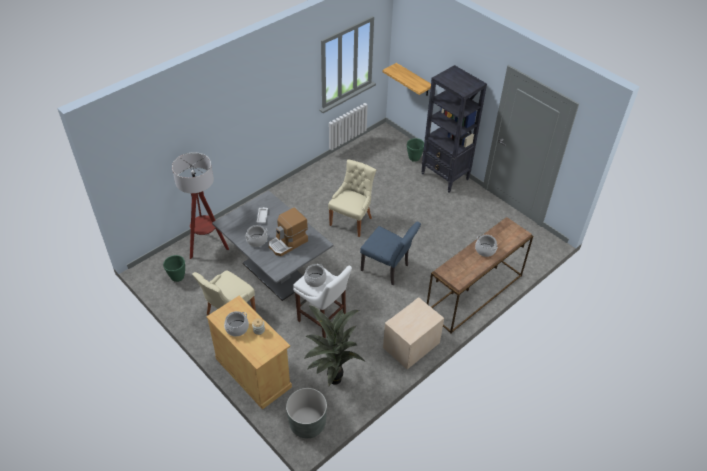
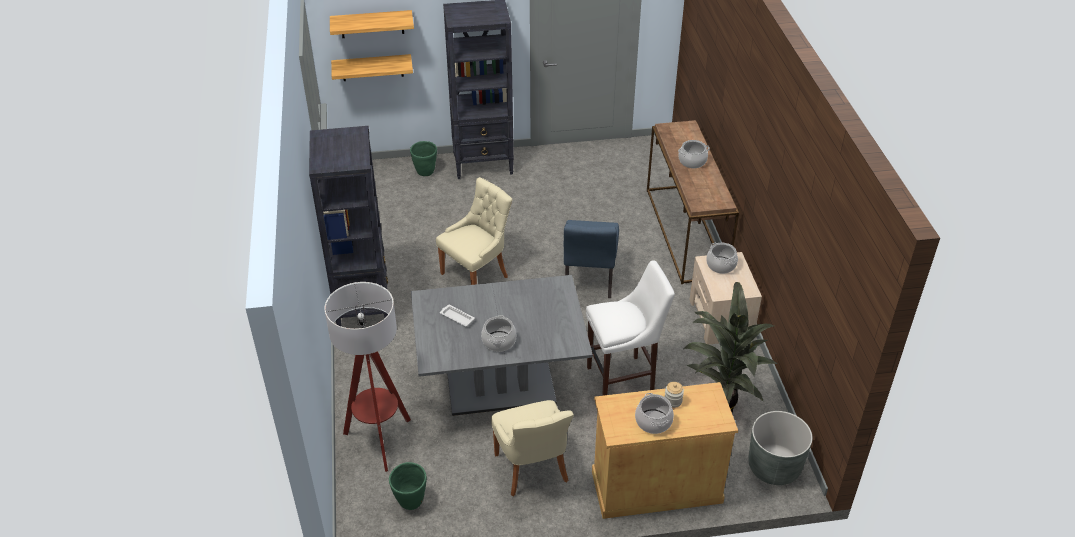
camera: 55 degrees left, 5 degrees down
(288, 243) = (532, 314): coffee machine -> none
(289, 192) = (363, 308): none -> black bookcase
(315, 280) = (616, 318): cooking pot -> cooking pot (720, 265)
(352, 220) = (477, 274): beige chair -> beige chair turned 75 degrees clockwise
(388, 269) = (588, 282): blue chair -> blue chair turned 120 degrees clockwise
(418, 54) = (372, 24): none -> shelf

